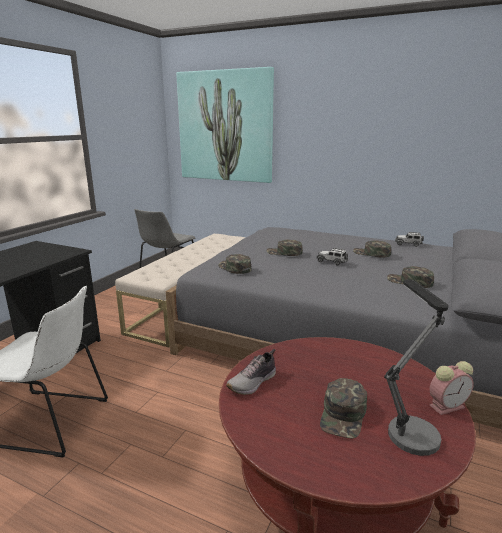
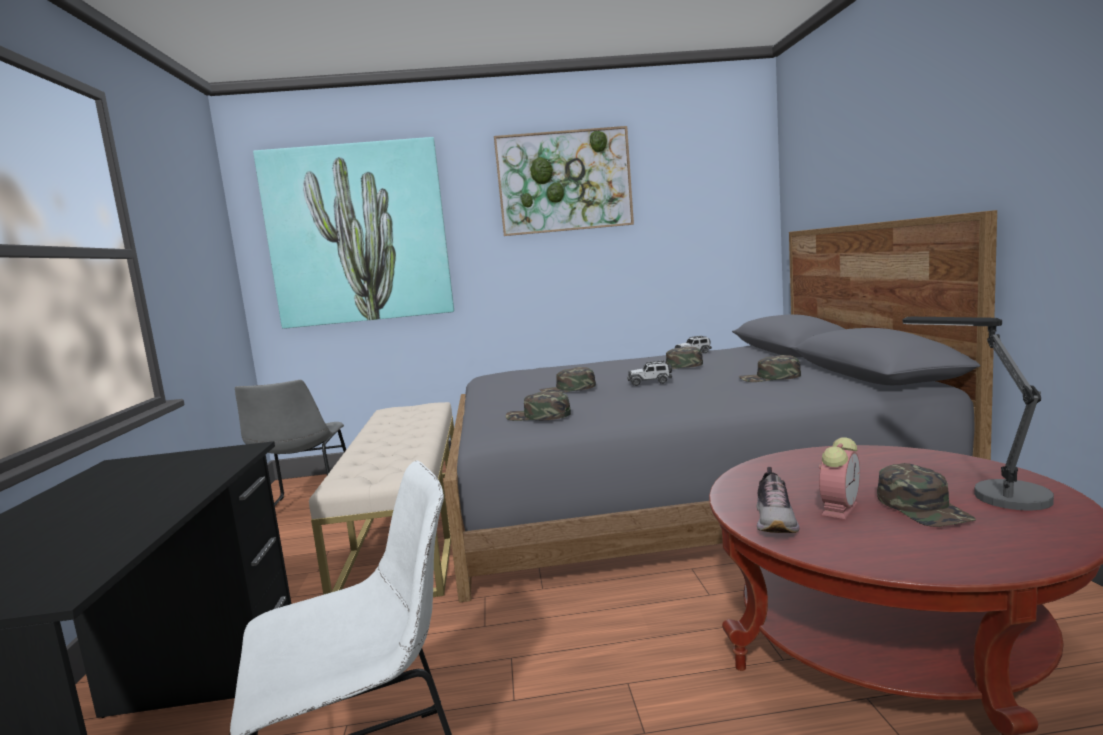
camera: 30 degrees left, 10 degrees down
(355, 102) = (564, 181): none -> picture
(447, 406) = (984, 466): alarm clock -> alarm clock (839, 508)

